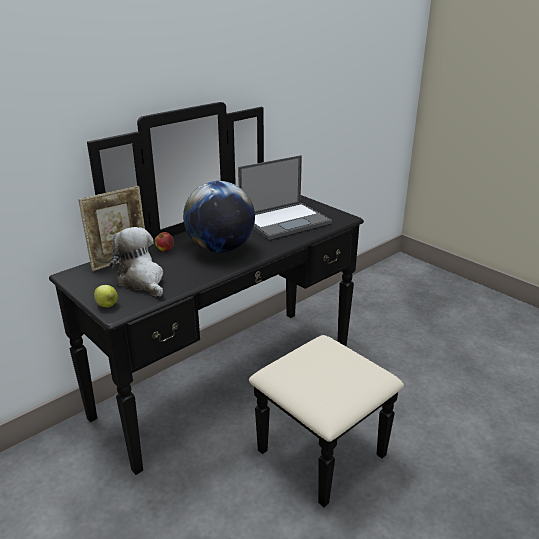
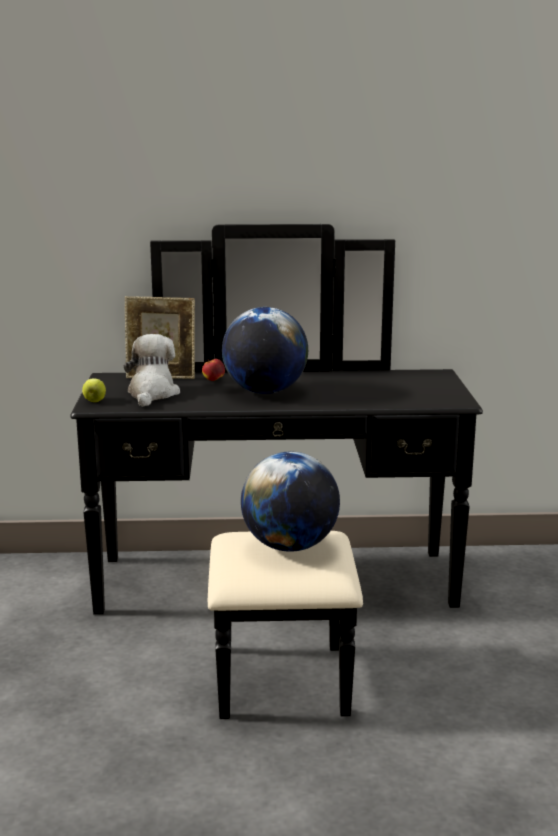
camera: 40 degrees right, 10 degrees down
(285, 220) = (382, 388): laptop -> none
(324, 363) = (290, 546): none -> globe

